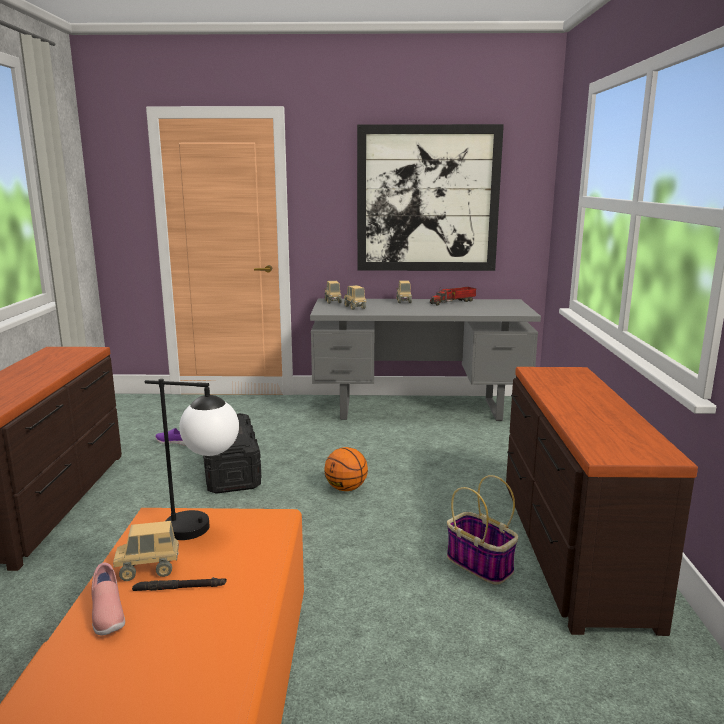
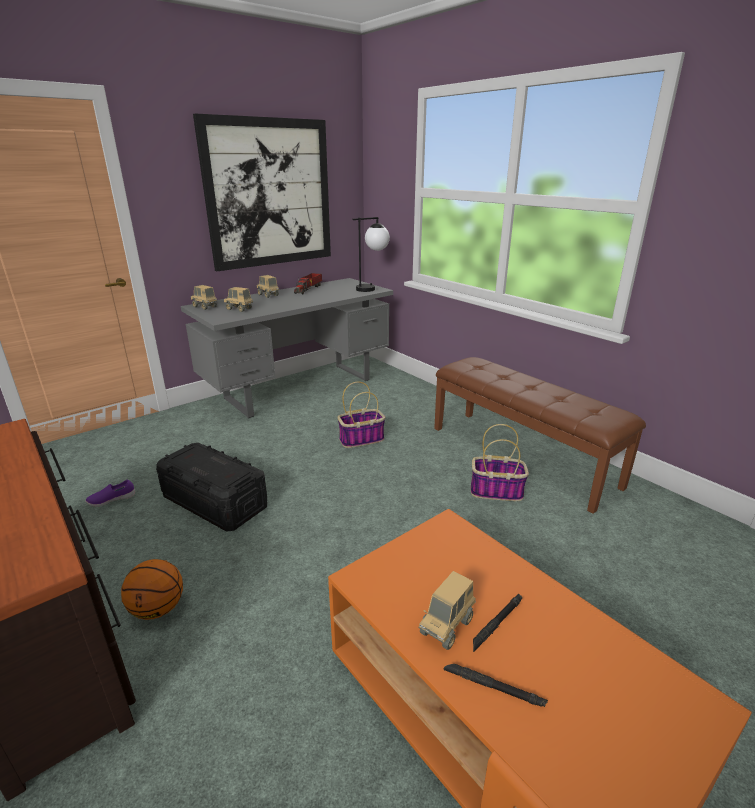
camera: 40 degrees left, 10 degrees up
(107, 615) = (493, 687): pink shoe -> black flashlight
(205, 529) = (419, 564): table lamp -> table lamp (372, 288)
(346, 489) = (338, 476): basketball -> basketball (158, 609)
(413, 468) = (362, 439): none -> basket
(570, 547) = (522, 455): brown dresser -> brown bench

